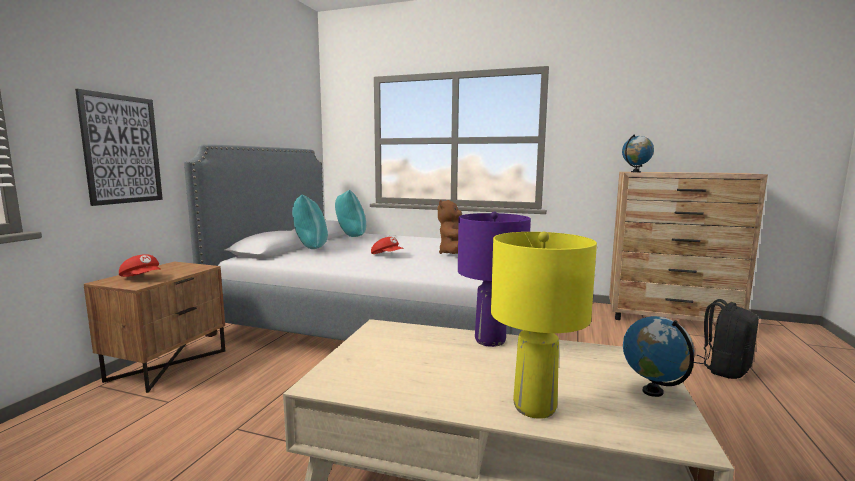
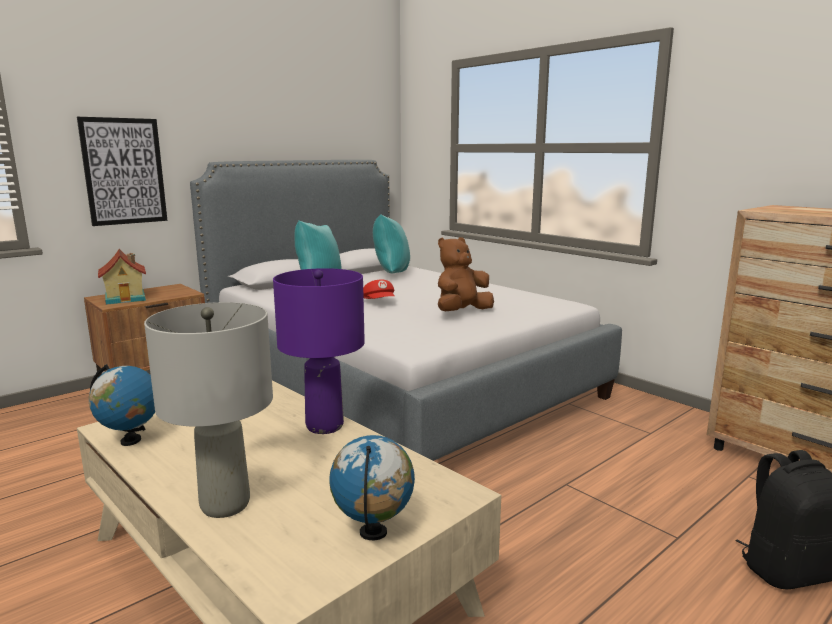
camera: 30 degrees right, 5 degrees up
(142, 278) = (127, 298): red cap -> toy house
(535, 407) = (226, 504): yellow table lamp -> grey table lamp
(636, 172) = (767, 210): globe -> globe (130, 441)

